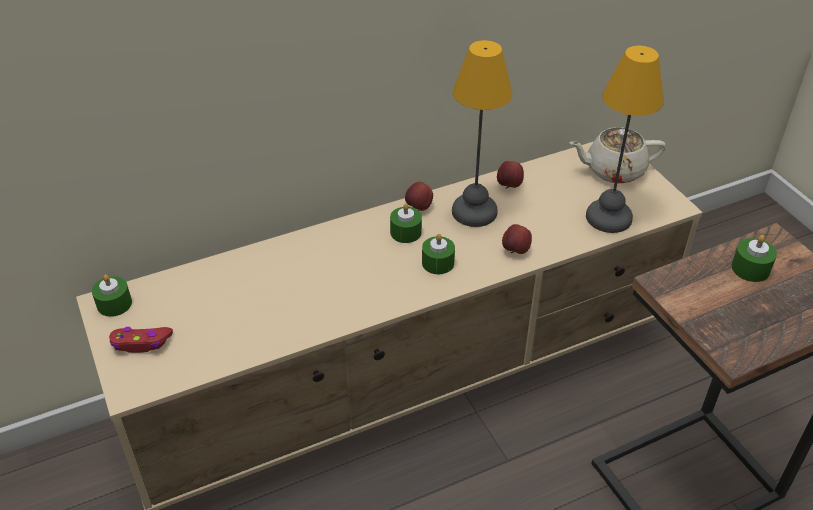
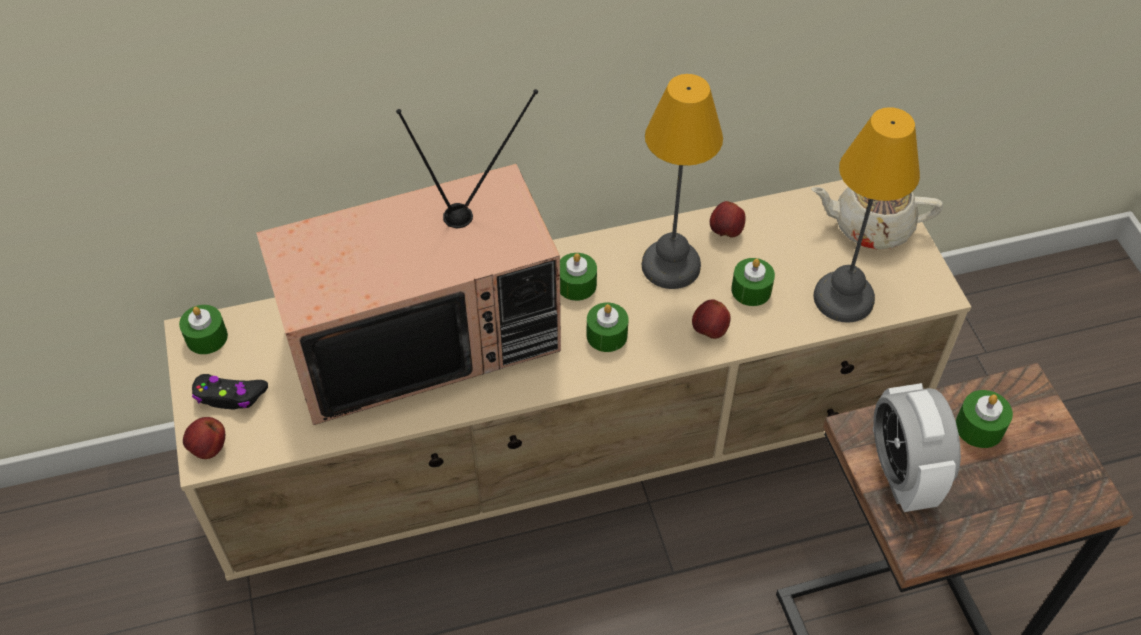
camera: 10 degrees right, 10 degrees up
(141, 343) = (230, 396): red game controller -> black game controller
(294, 280) = (424, 335): none -> television
(419, 207) = (601, 249): apple -> apple (208, 449)
(539, 220) = (751, 290): none -> green candle
(704, 307) = (901, 474): none -> alarm clock

